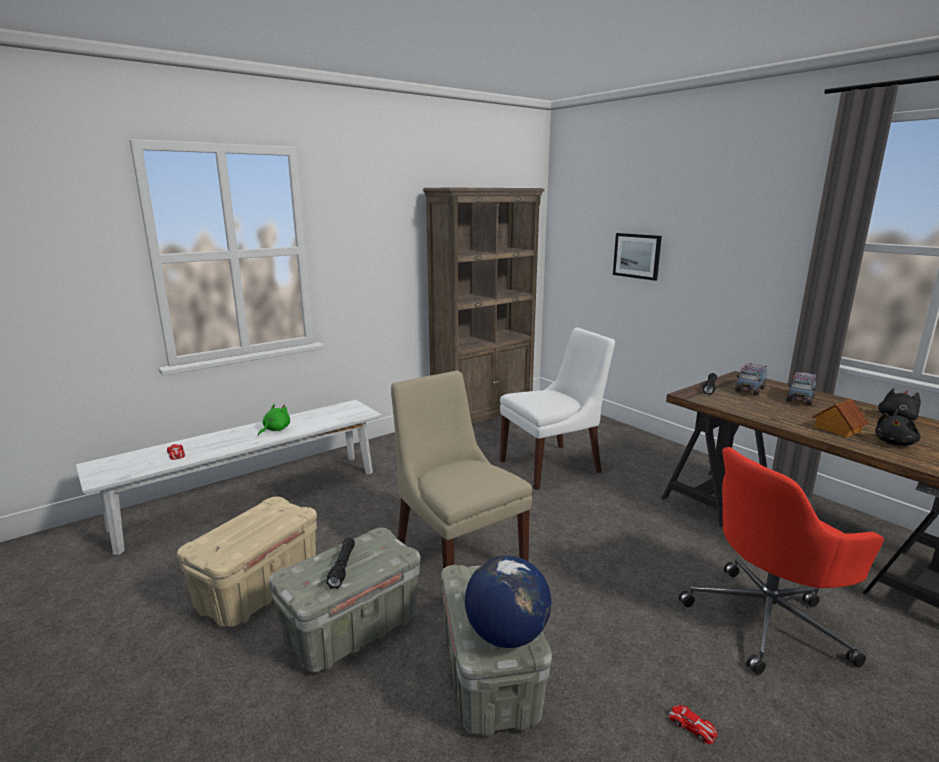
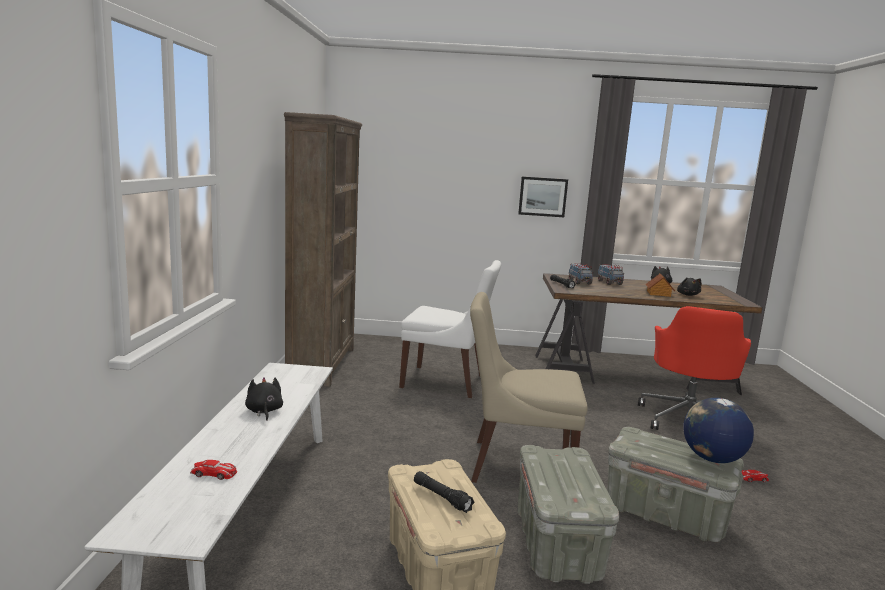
camera: 50 degrees left, 5 degrees down
(275, 429) = (264, 411): green plush toy -> black plush toy
(342, 567) = (570, 478): black flashlight -> black flashlight (442, 497)
(552, 465) = (446, 382): white chair -> white chair turned 90 degrees clockwise
(637, 256) = (437, 188): picture -> picture (542, 196)

